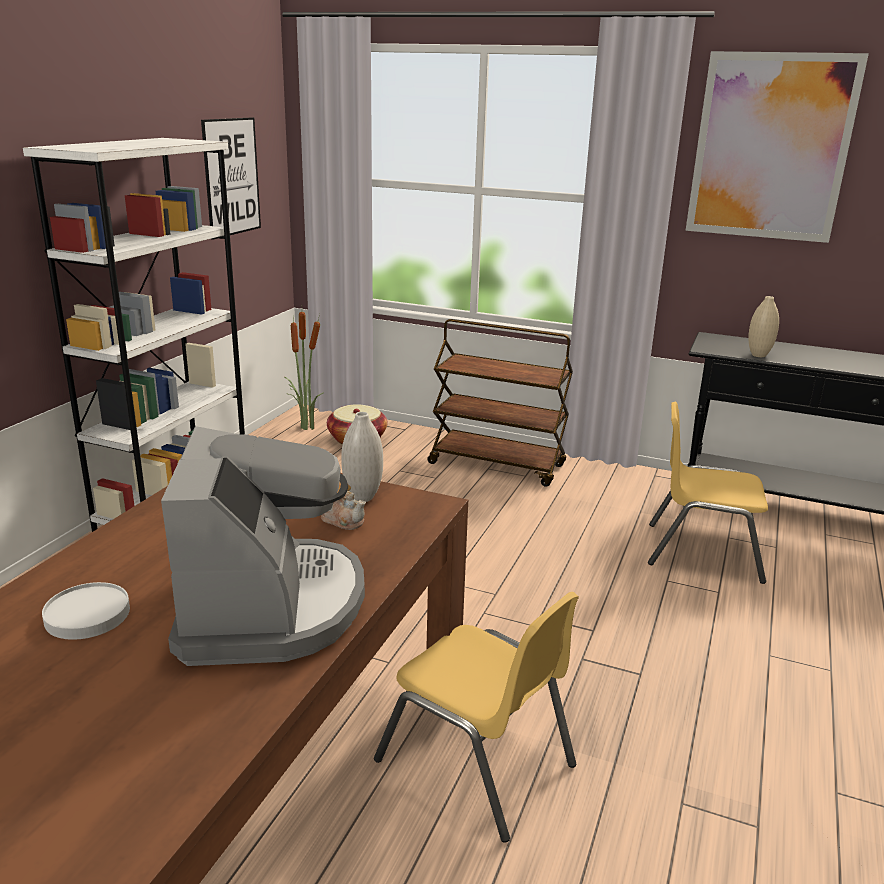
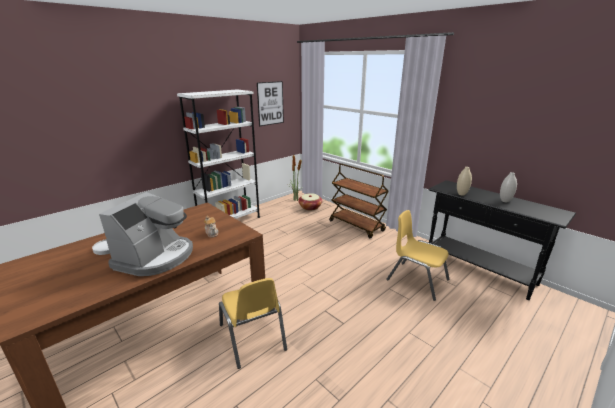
camera: 25 degrees right, 0 degrees up
(362, 497) = (228, 227): white vase -> white vase (505, 201)
(770, 147) = (481, 96): picture -> none

